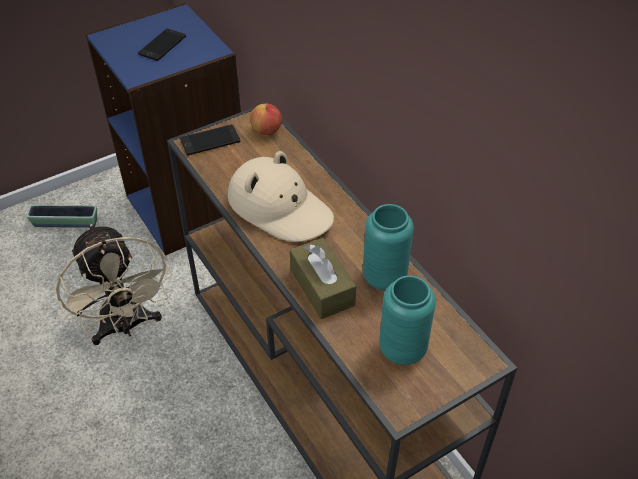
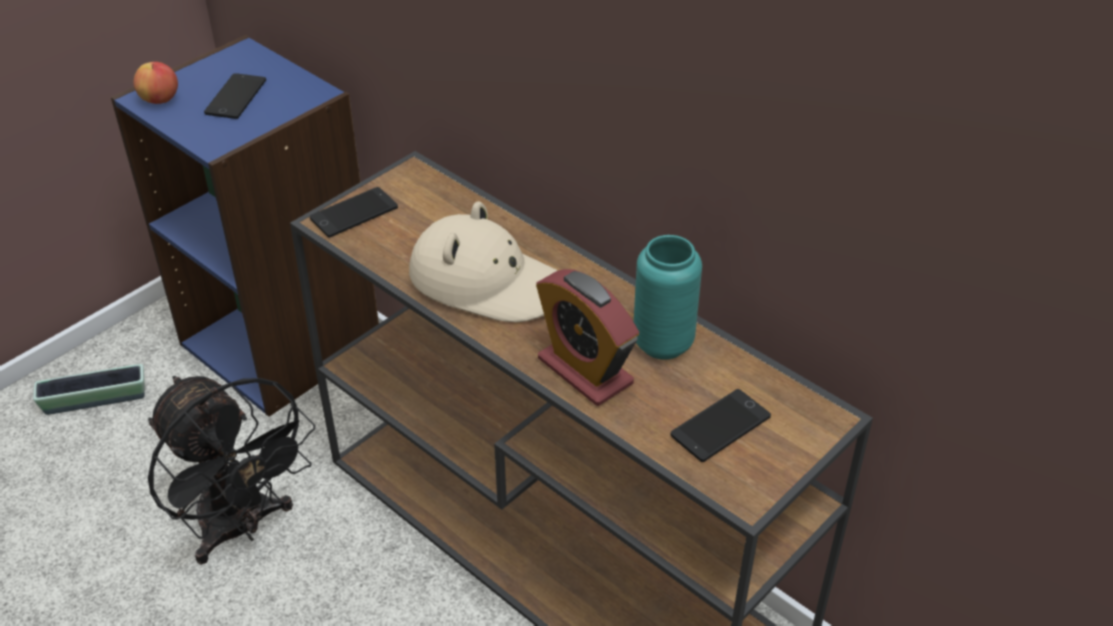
camera: 15 degrees left, 5 degrees down
(126, 326) = (241, 528): beige fan -> black fan
(267, 131) = (430, 187): apple -> apple (160, 100)
(322, 287) = (585, 371): brown tissue box -> alarm clock
(402, 350) = (720, 426): turquoise vase -> phone

